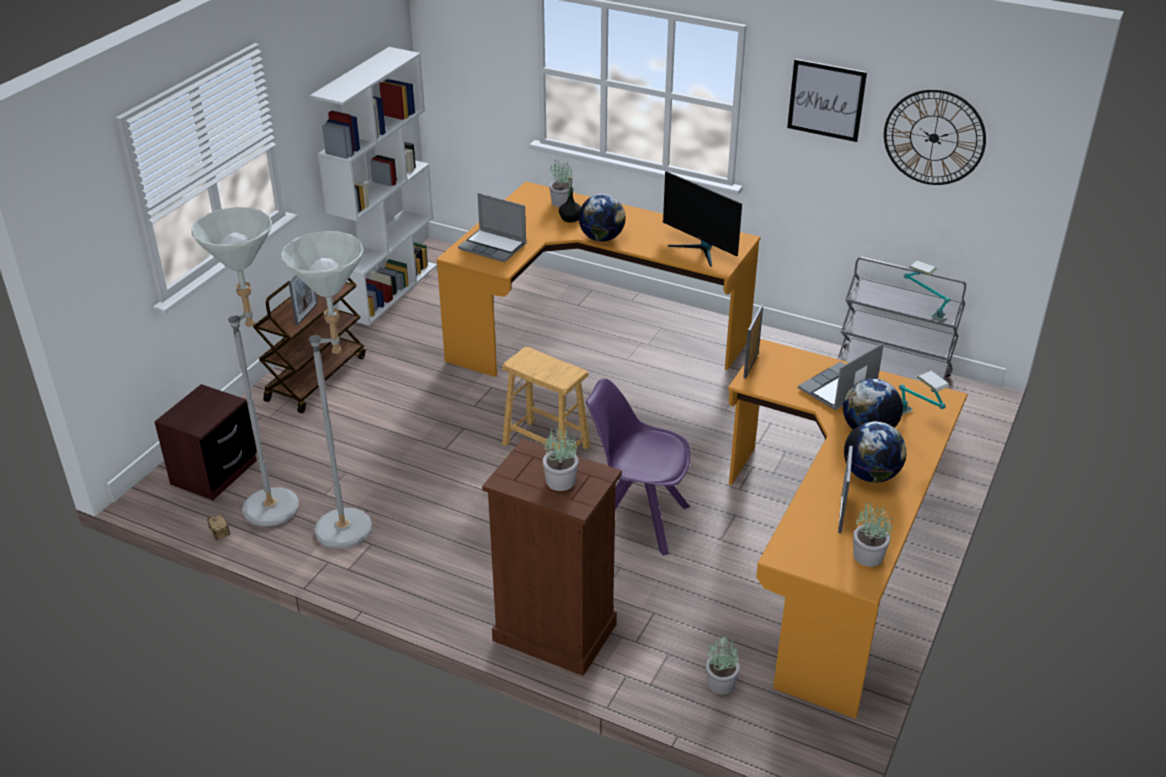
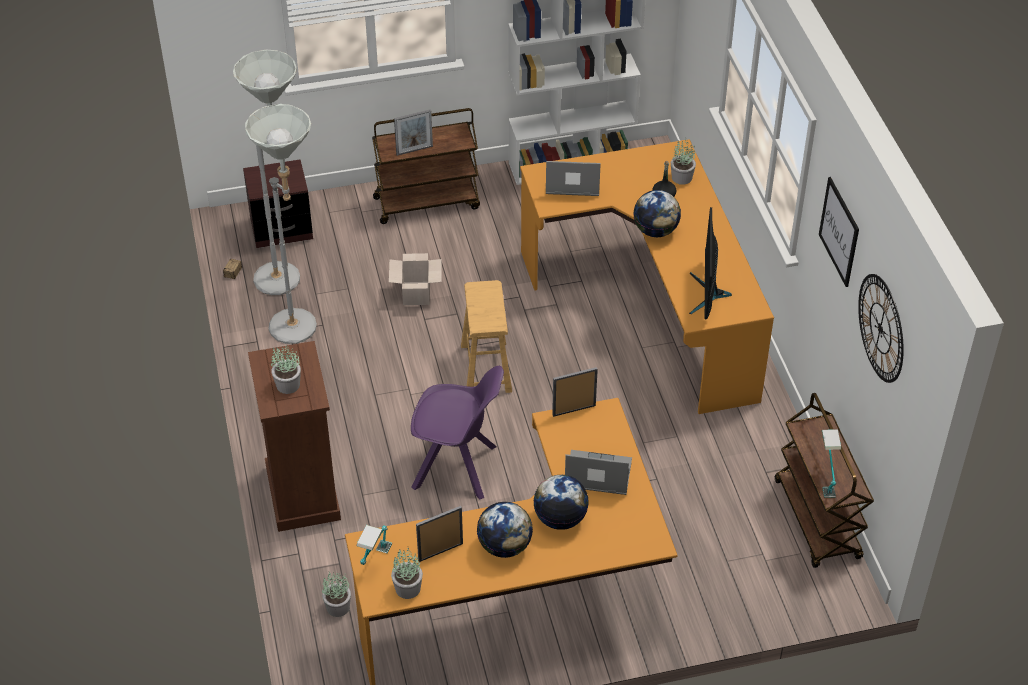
camera: 50 degrees right, 10 degrees up
(410, 437) = (417, 294): none -> cardboard box
(494, 246) = (572, 183): laptop -> laptop turned 105 degrees clockwise
(637, 520) = (457, 468): purple chair -> purple chair turned 120 degrees clockwise
(892, 373) = (817, 520): grey cart -> brown cart
(917, 421) = (604, 541): table lamp -> table lamp (376, 563)

